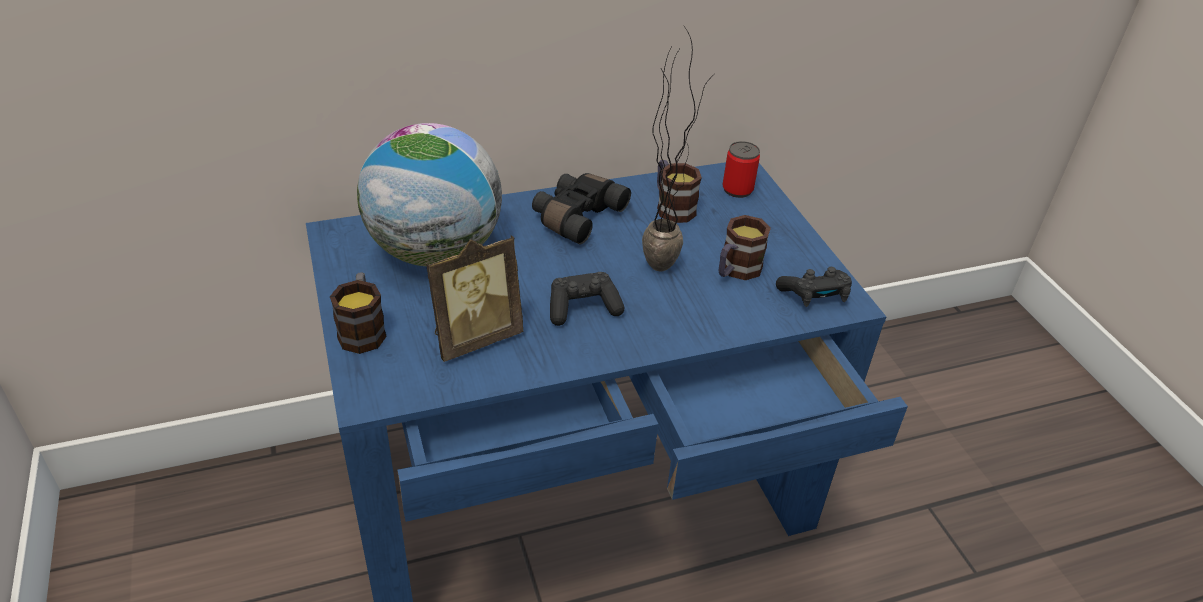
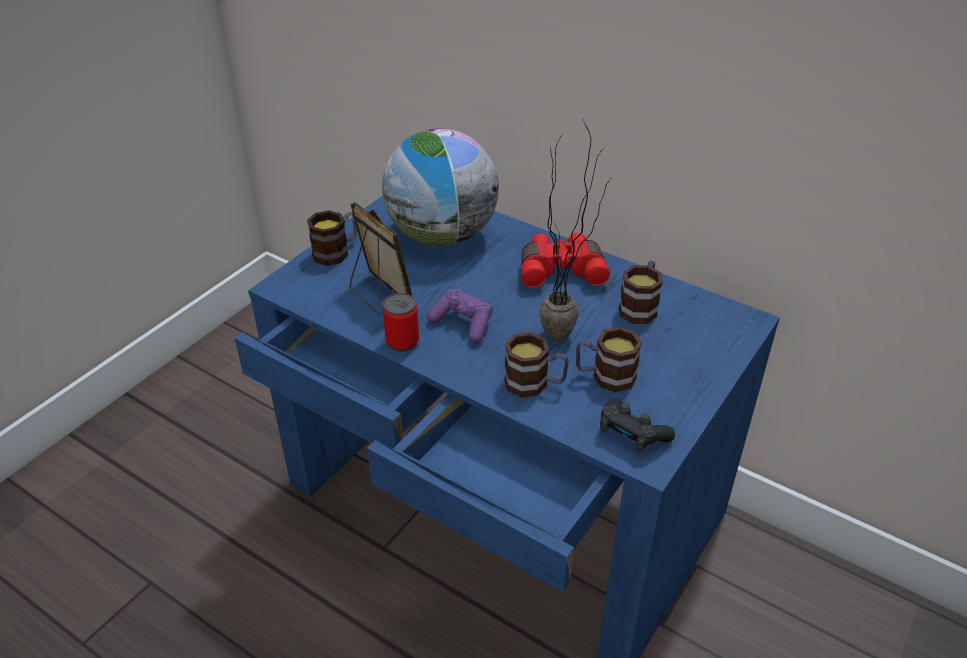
camera: 55 degrees right, 0 degrees up
(474, 337) = (378, 295): picture frame -> picture frame turned 150 degrees counterclockwise
(576, 216) = (561, 270): black binoculars -> red binoculars
(582, 308) = (463, 324): black game controller -> purple game controller
(707, 311) = (535, 384): none -> mug
(737, 189) = (716, 328): can -> can (402, 341)

